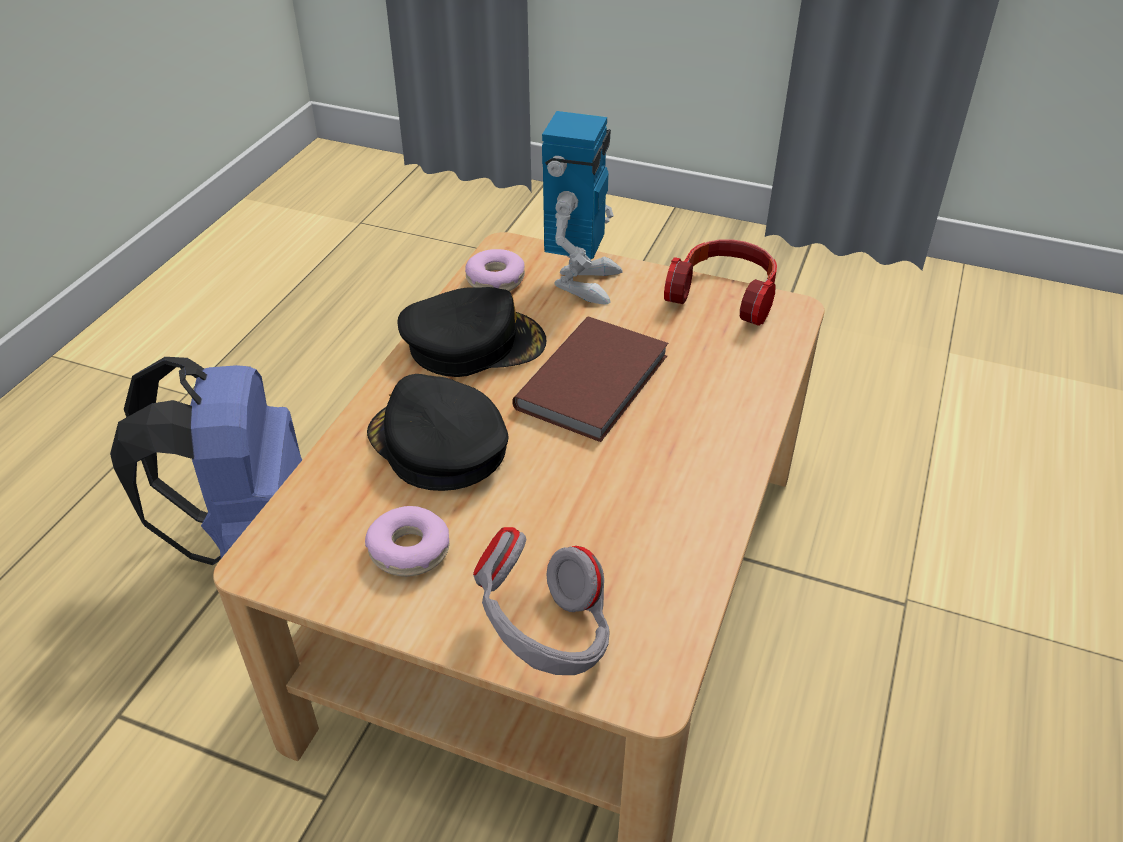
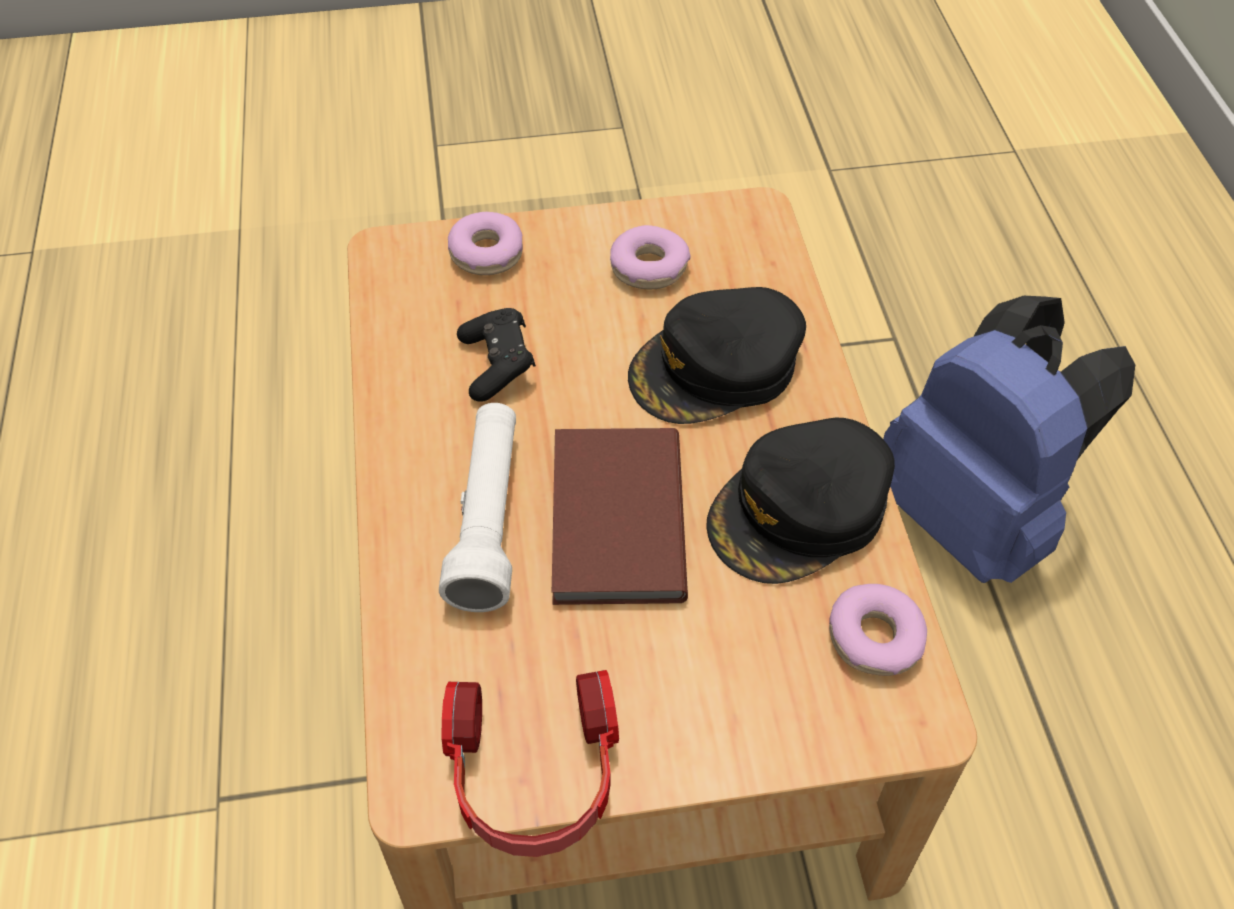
camera: 150 degrees right, 10 degrees up
(437, 444) = (716, 367): black cap -> black cap turned 135 degrees clockwise
(545, 637) = (487, 253): grey headphones -> donut
(582, 281) = (756, 697): toy robot -> none
(607, 518) = (497, 365): none -> black game controller
(681, 414) = (488, 519): none -> white flashlight

